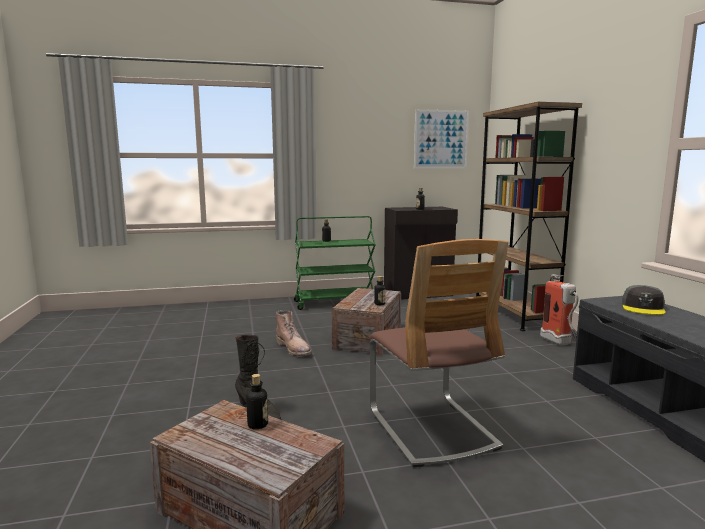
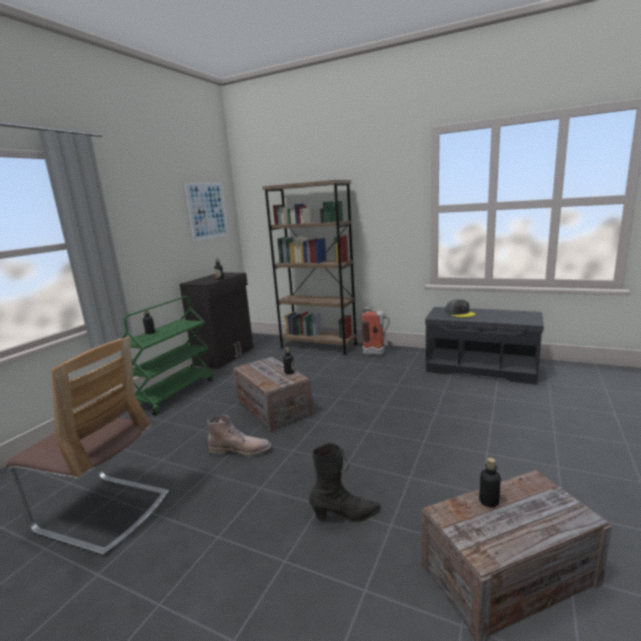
camera: 50 degrees left, 5 degrees up
(431, 429) = (445, 442): chair -> chair (103, 512)

